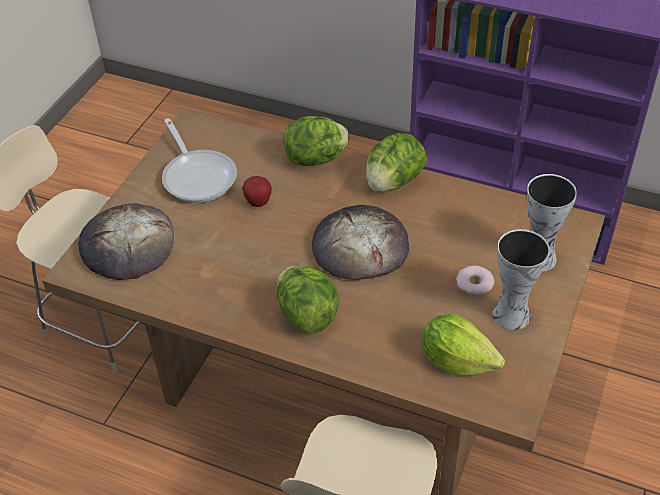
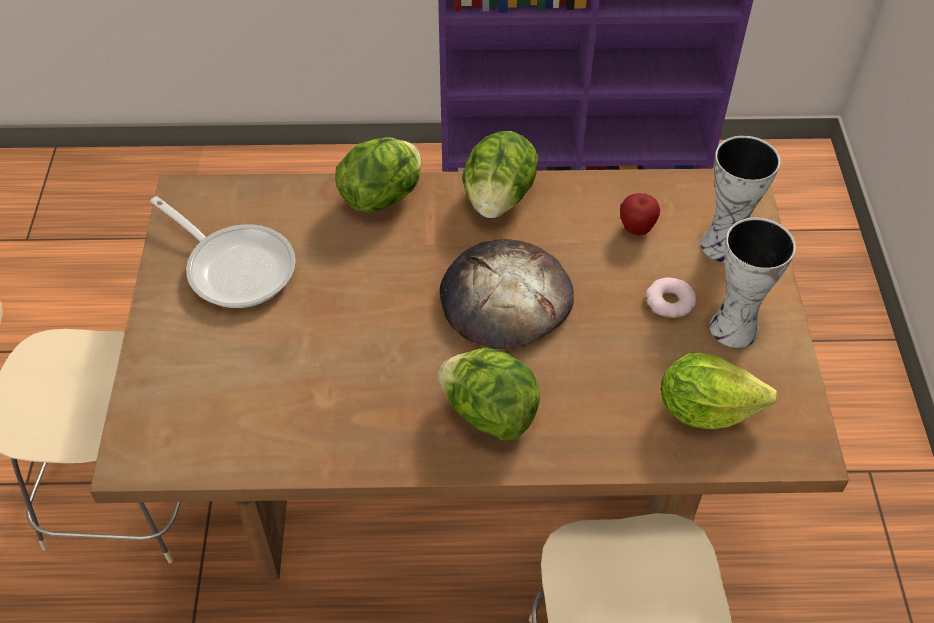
camera: 25 degrees left, 5 degrees up
(128, 245) = (190, 397): bread -> none
(258, 203) = (339, 279): apple -> apple (636, 229)

